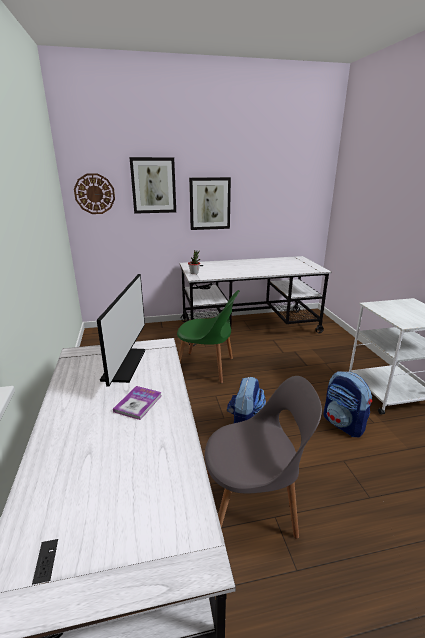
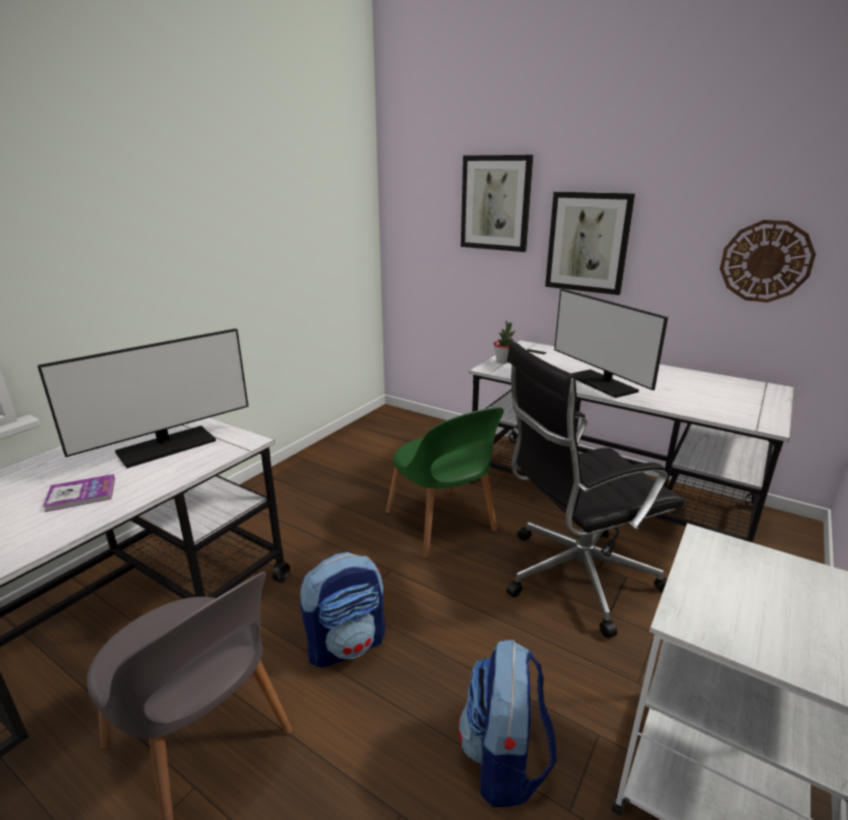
camera: 45 degrees right, 0 degrees up
(94, 194) = (415, 211): wall clock -> wall clock (765, 261)
(249, 271) = (602, 384): none -> monitor
(281, 360) = (574, 576): none -> black office chair

